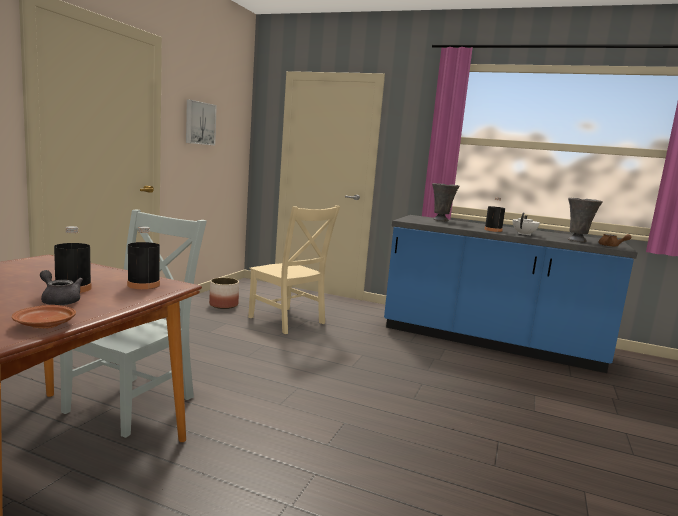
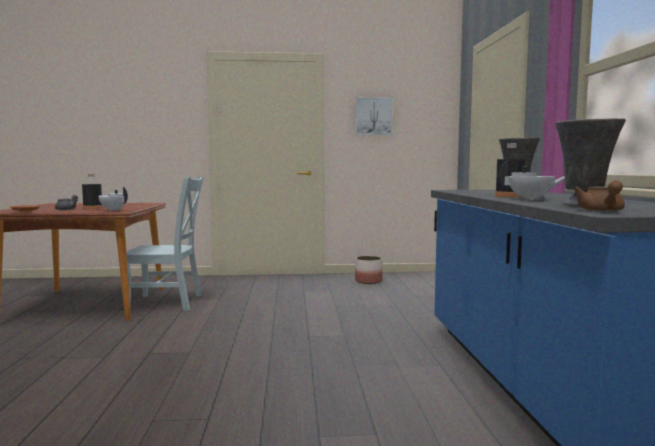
camera: 65 degrees right, 5 degrees down
(143, 285) = (114, 210): black bottle -> white teapot
(288, 321) = (375, 301): beige chair -> none

